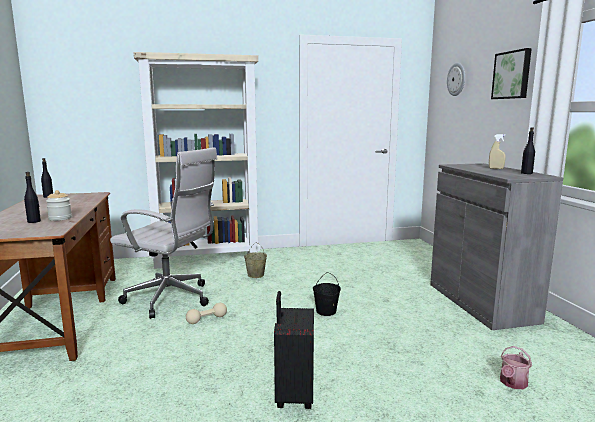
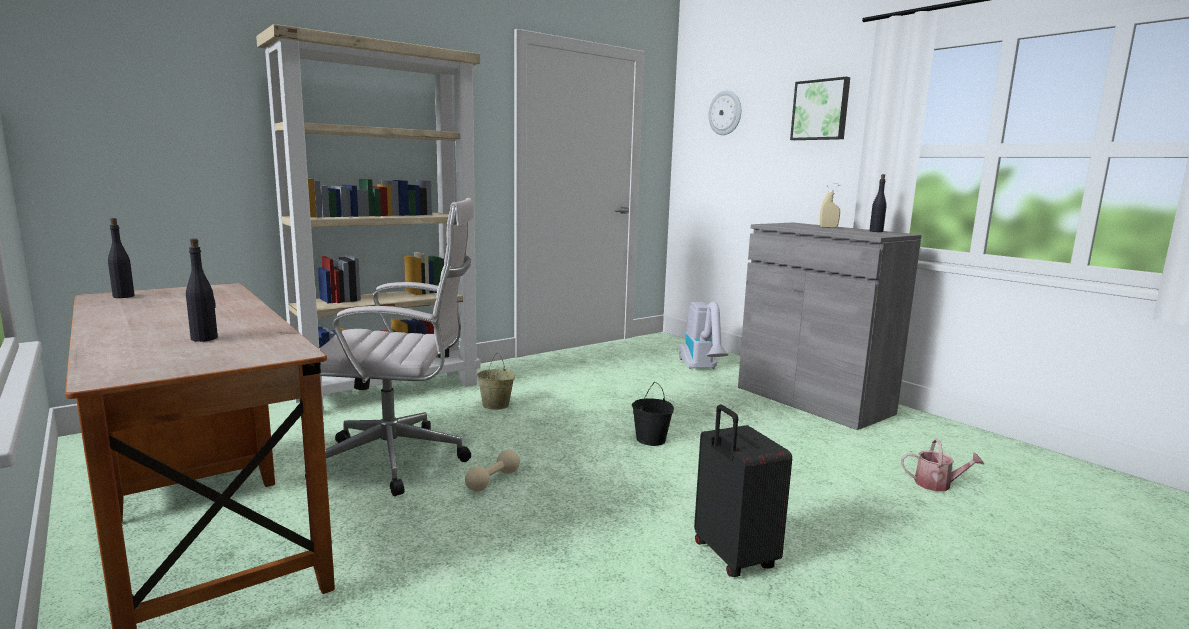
camera: 25 degrees left, 0 degrees up
(60, 218) = (249, 329): jar -> none
(418, 268) = (702, 369): none -> vacuum cleaner
(512, 383) = (937, 484): watering can -> watering can turned 90 degrees counterclockwise

